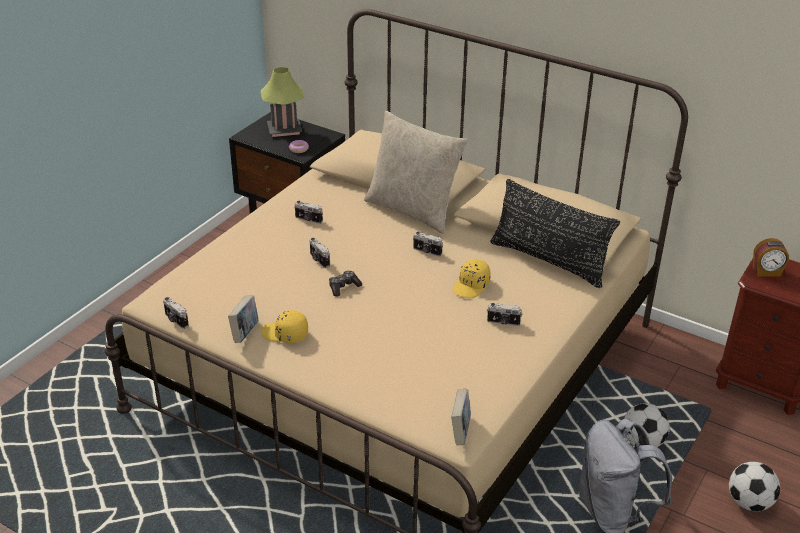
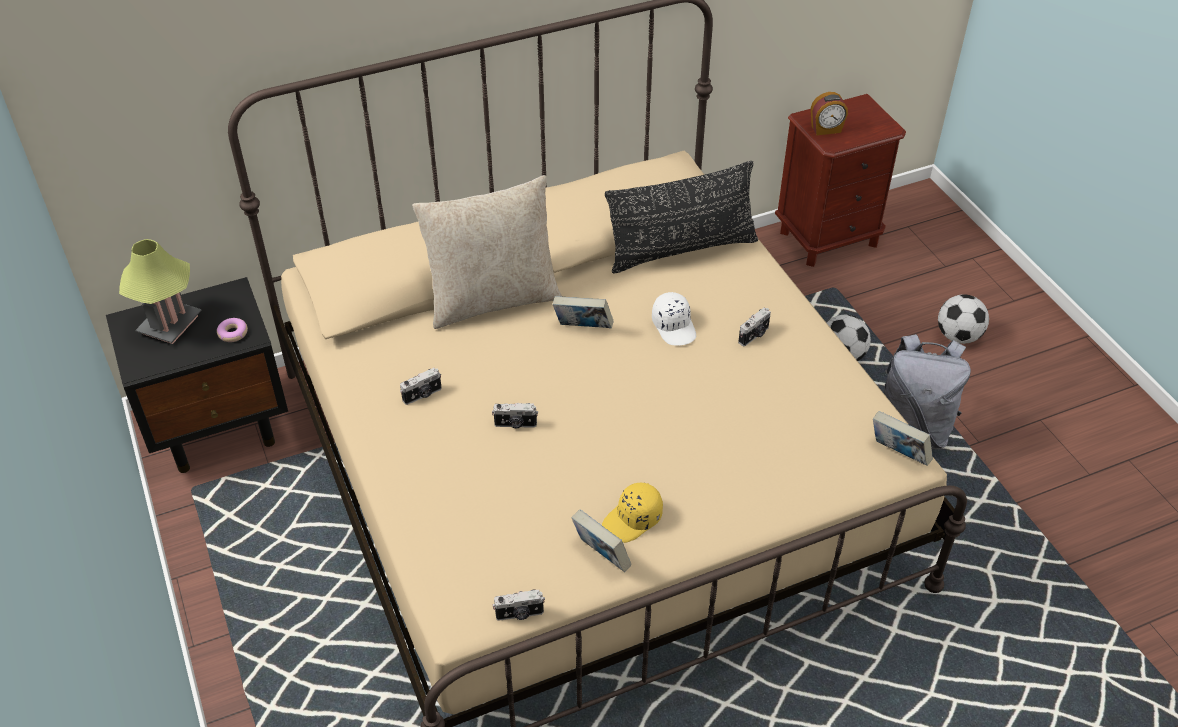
camera: 55 degrees left, 10 degrees up
(343, 287) = (587, 428): game controller -> none
(427, 251) = (583, 328): camera -> book
(471, 286) = (674, 326): yellow cap -> white cap
(766, 272) = (826, 129): alarm clock -> alarm clock turned 45 degrees clockwise

